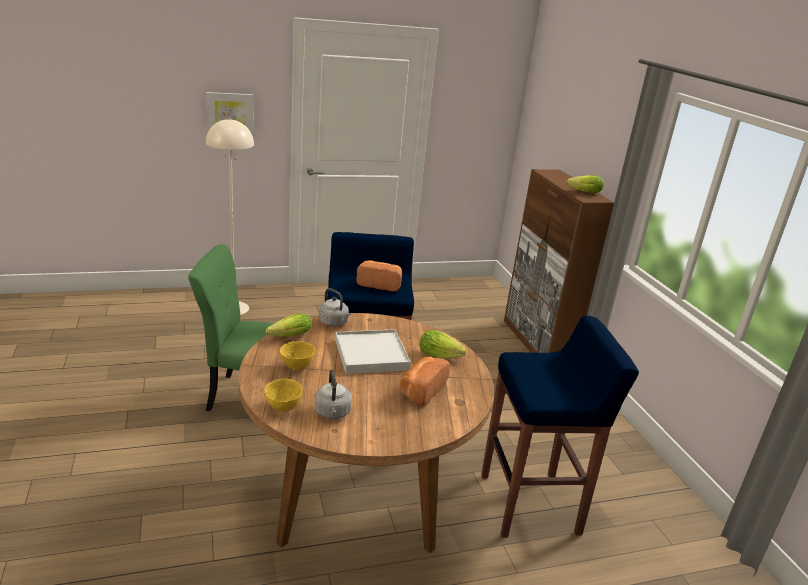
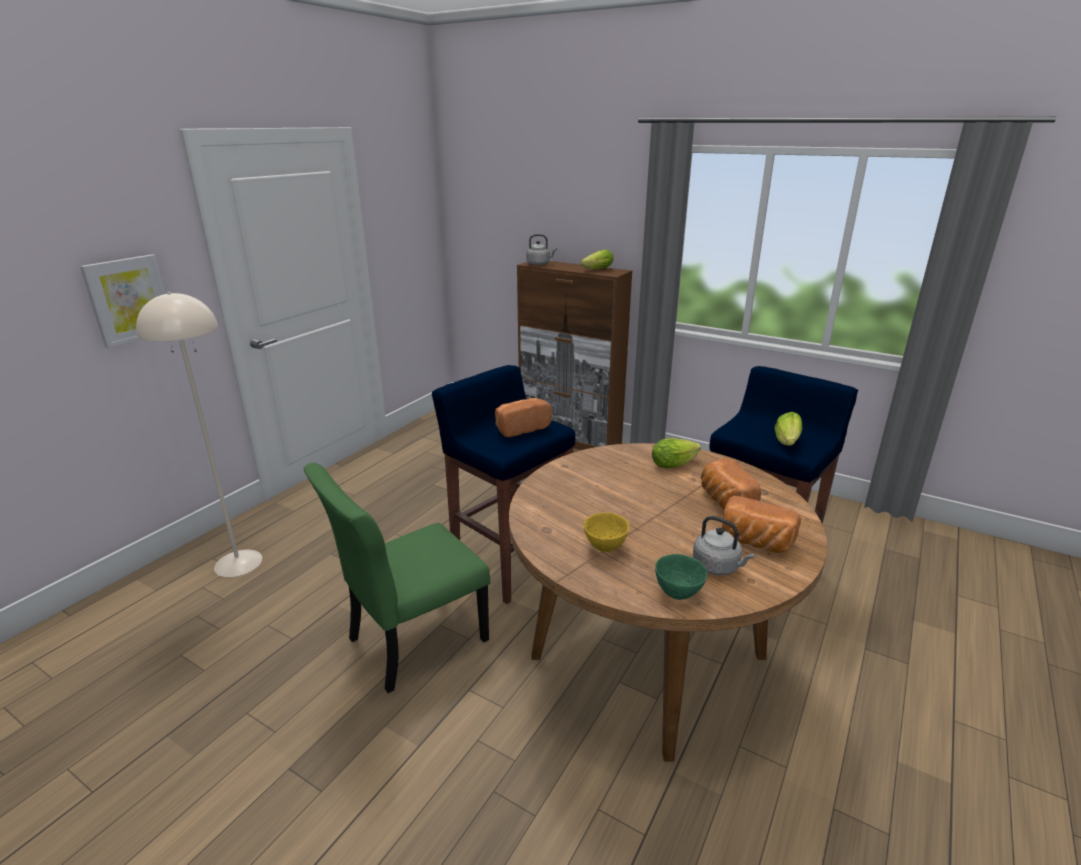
camera: 40 degrees left, 0 degrees up
(284, 408) = (678, 592): yellow bowl -> green bowl
(288, 336) = (536, 524): lettuce -> lettuce (787, 442)
(334, 323) = (545, 486): grey kettle -> grey kettle (539, 264)
(371, 354) = (631, 495): white tray -> none
(383, 418) = (754, 542): none -> bread

